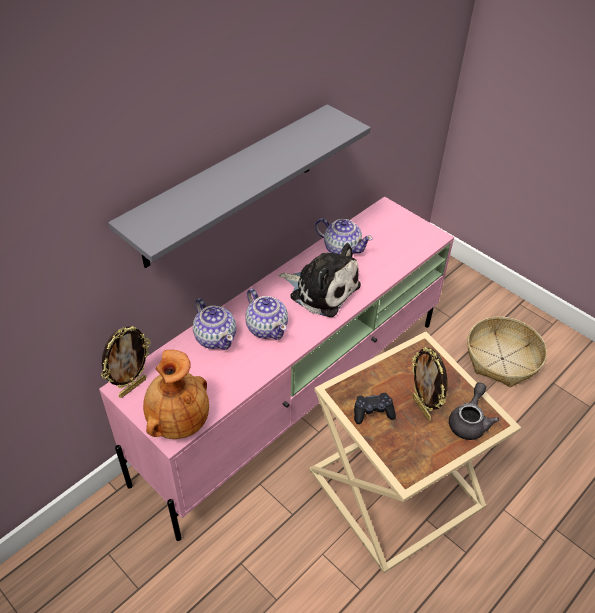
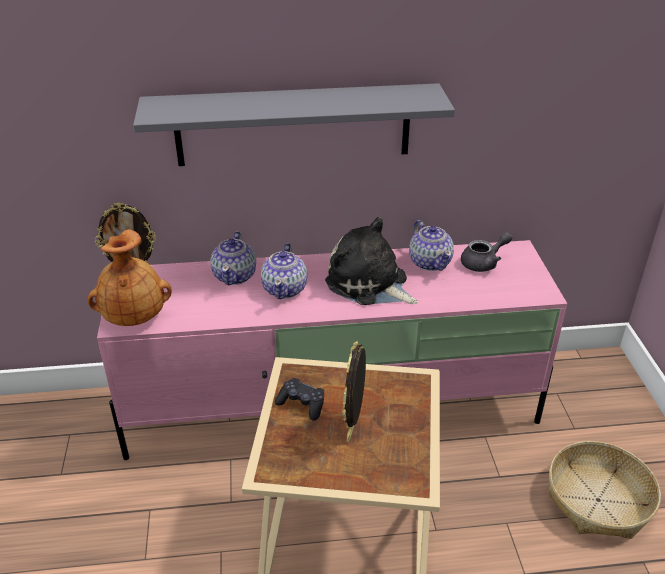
camera: 40 degrees right, 10 degrees down
(321, 289) = (369, 284): plush toy -> plush toy turned 150 degrees clockwise
(469, 421) = (387, 467): grey teapot -> grey teapot (484, 263)

